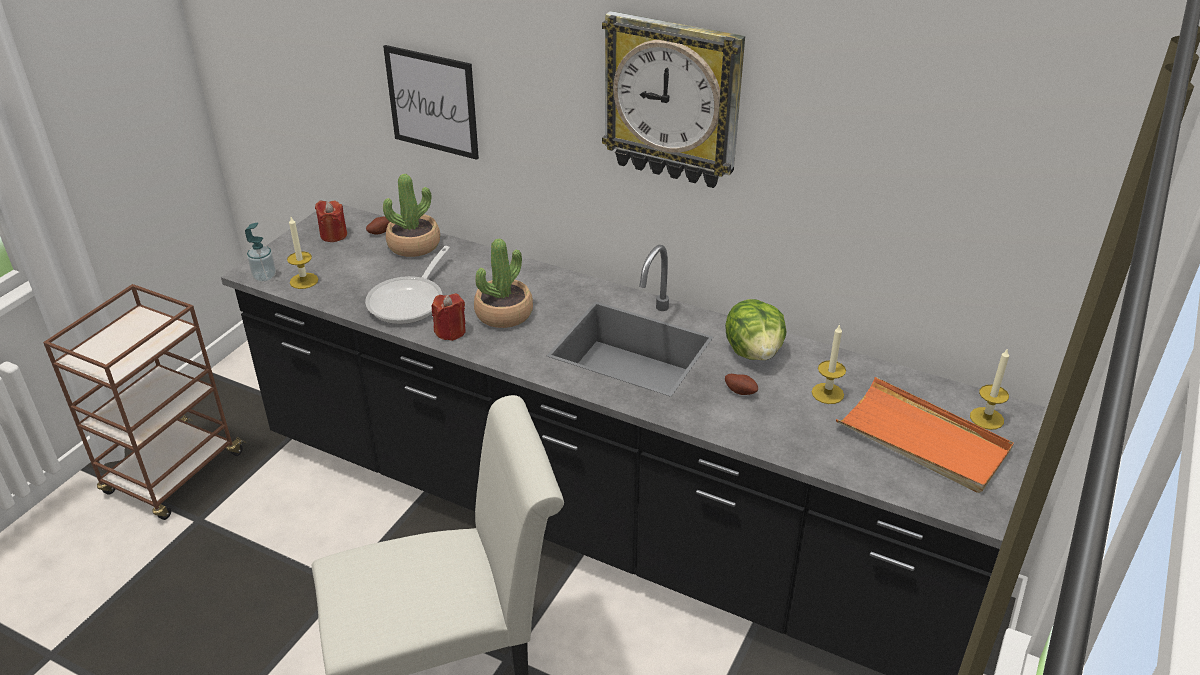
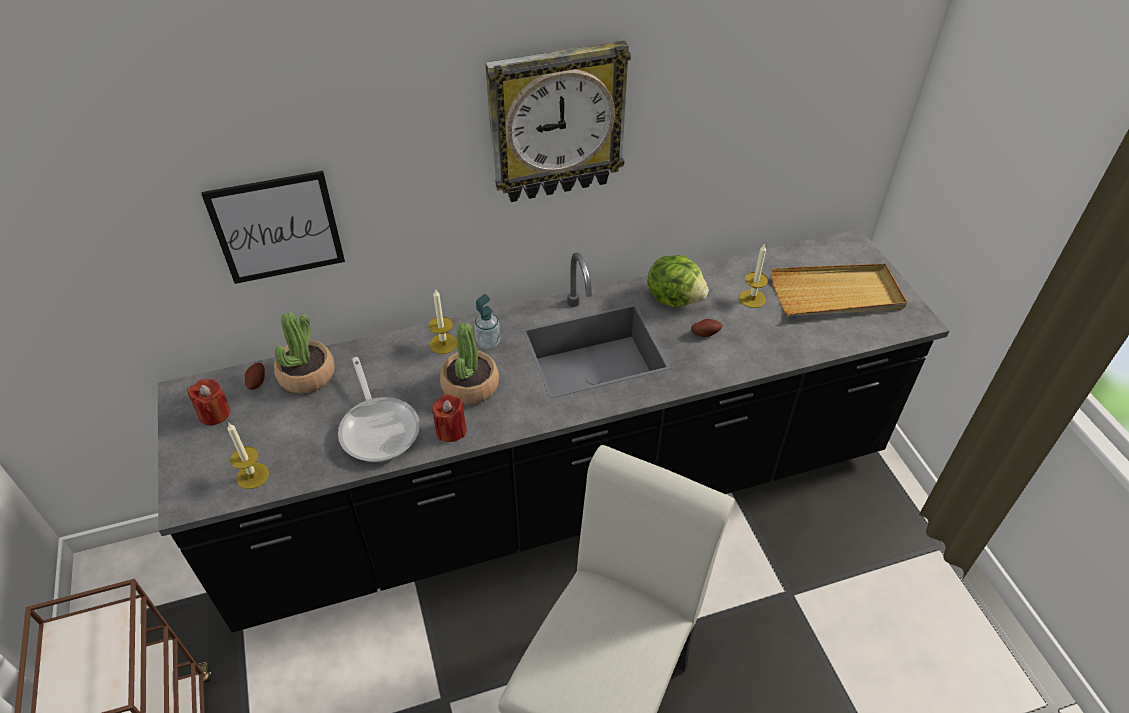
camera: 45 degrees left, 10 degrees up
(264, 277) = (206, 499): soap dispenser -> soap dispenser (488, 342)
(923, 440) = (836, 294): orange tray -> beige tray
(986, 418) = (846, 256): candle -> candle (443, 344)

